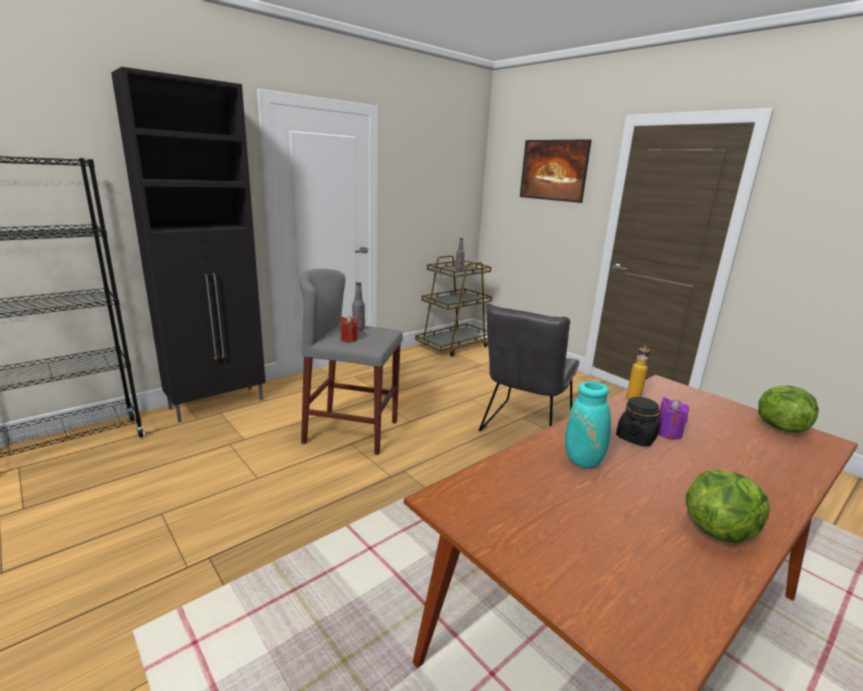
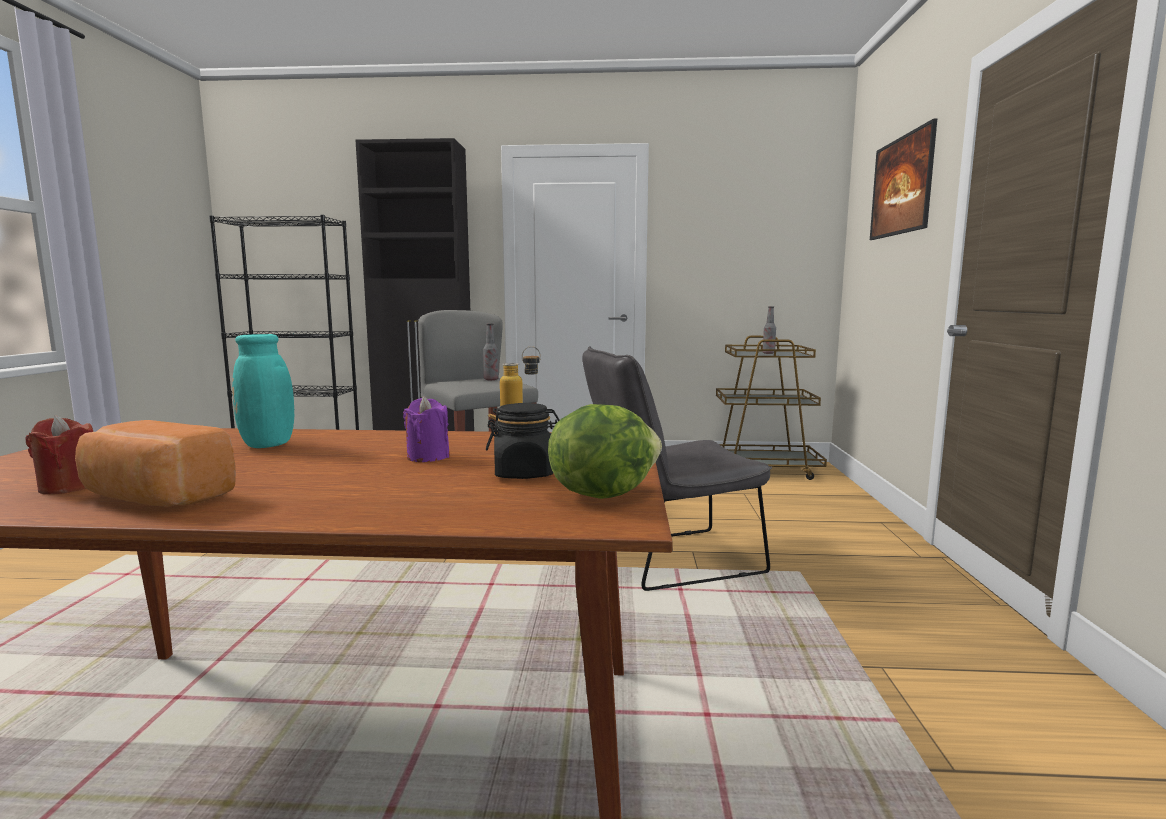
camera: 45 degrees right, 10 degrees down
(349, 339) = (457, 382): red candle -> red candle (69, 487)
(636, 437) = (380, 450): black jar -> black jar (524, 473)
(719, 529) = (155, 498): lettuce -> bread

